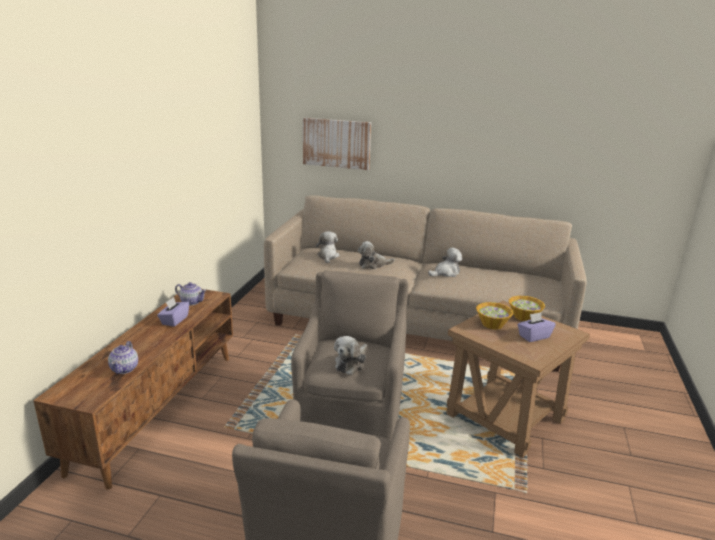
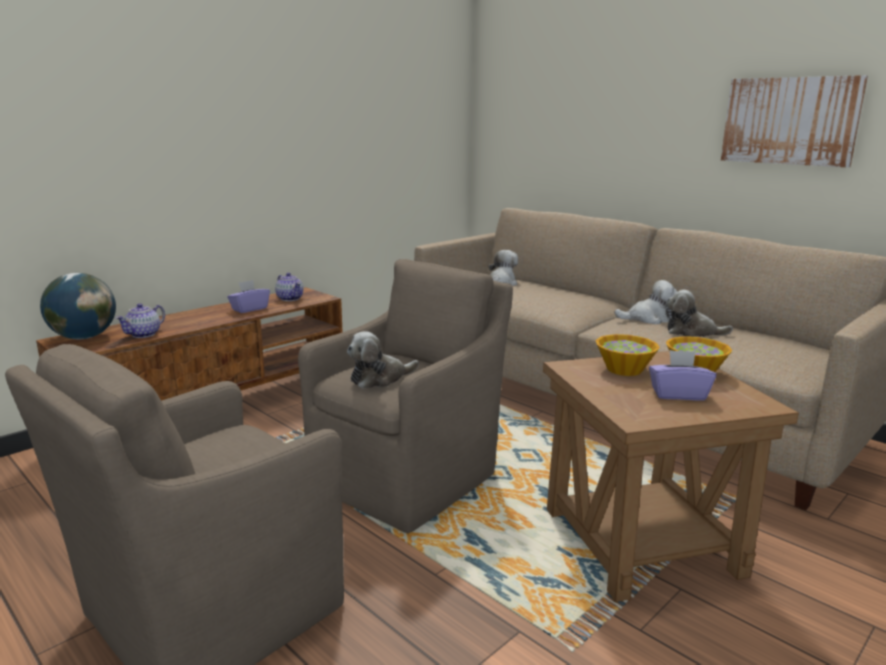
camera: 30 degrees right, 5 degrees down
(75, 386) = (83, 337): none -> globe
(336, 143) = (553, 140): picture -> picture (790, 121)
(373, 265) = (547, 297): plush toy -> plush toy (692, 332)

